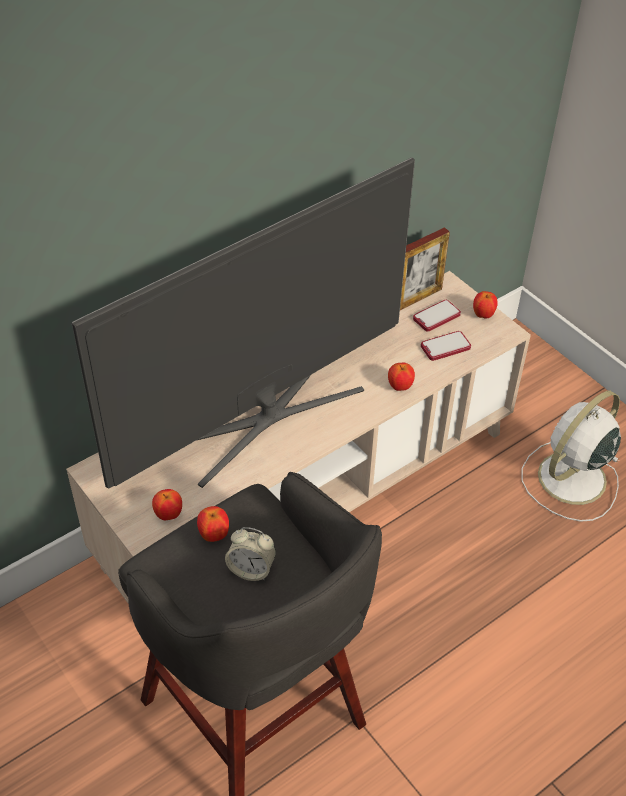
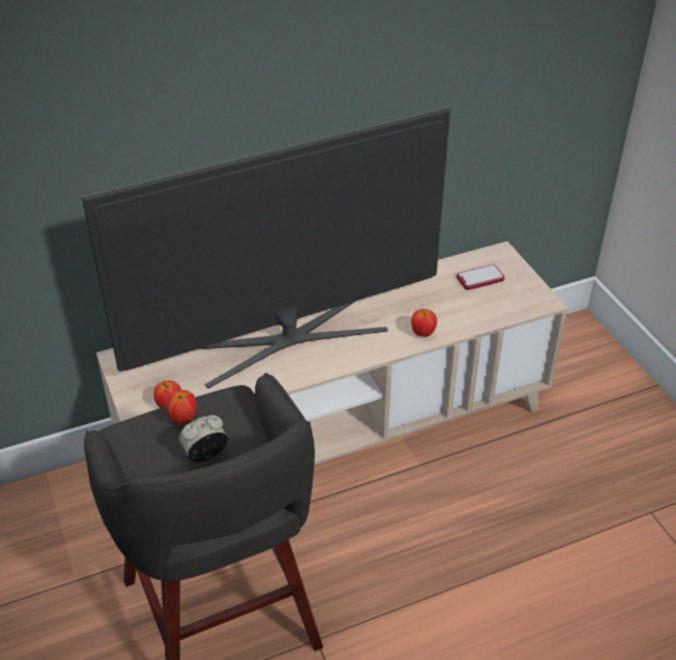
camera: 15 degrees right, 5 degrees down
(251, 569) = (205, 454): alarm clock -> alarm clock turned 120 degrees clockwise
(417, 298) = (467, 260): picture frame -> none
(445, 347) = (479, 306): phone -> none
(483, 315) = (526, 283): apple -> none
(570, 479) = (596, 463): white fan -> none

